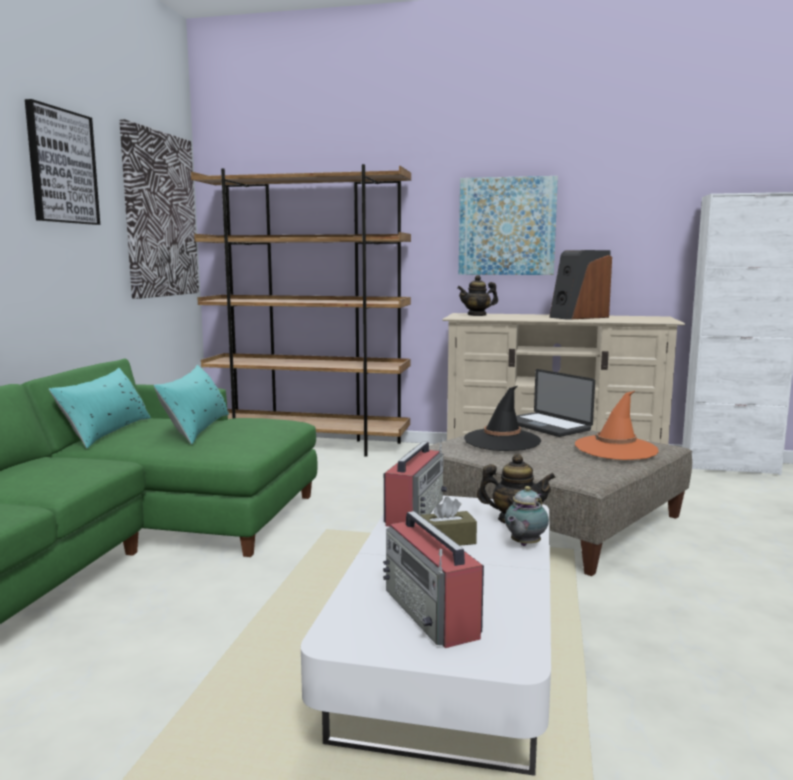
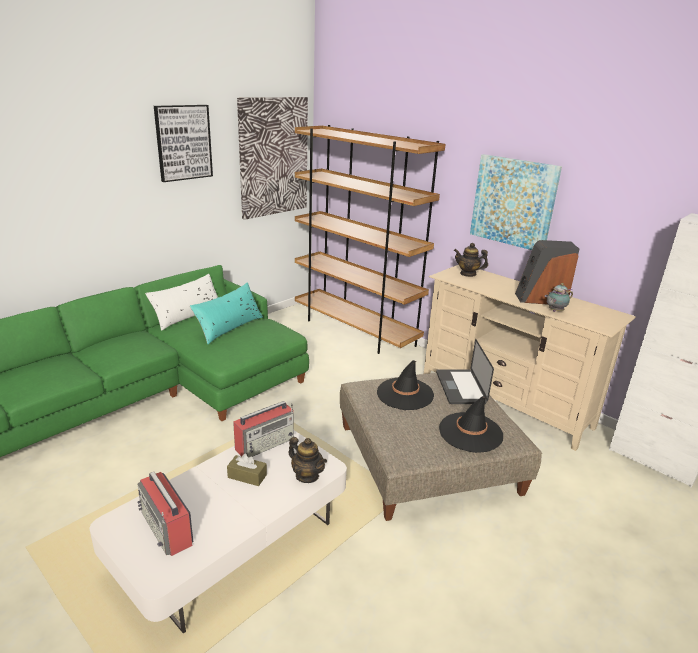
camera: 30 degrees right, 15 degrees up
(106, 431) = (187, 316): turquoise pillow -> white pillow
(432, 614) = (167, 529): radio -> radio turned 45 degrees counterclockwise
(524, 545) = (281, 499): teapot -> teapot (554, 311)
(616, 448) = (470, 432): orange hat -> black hat

